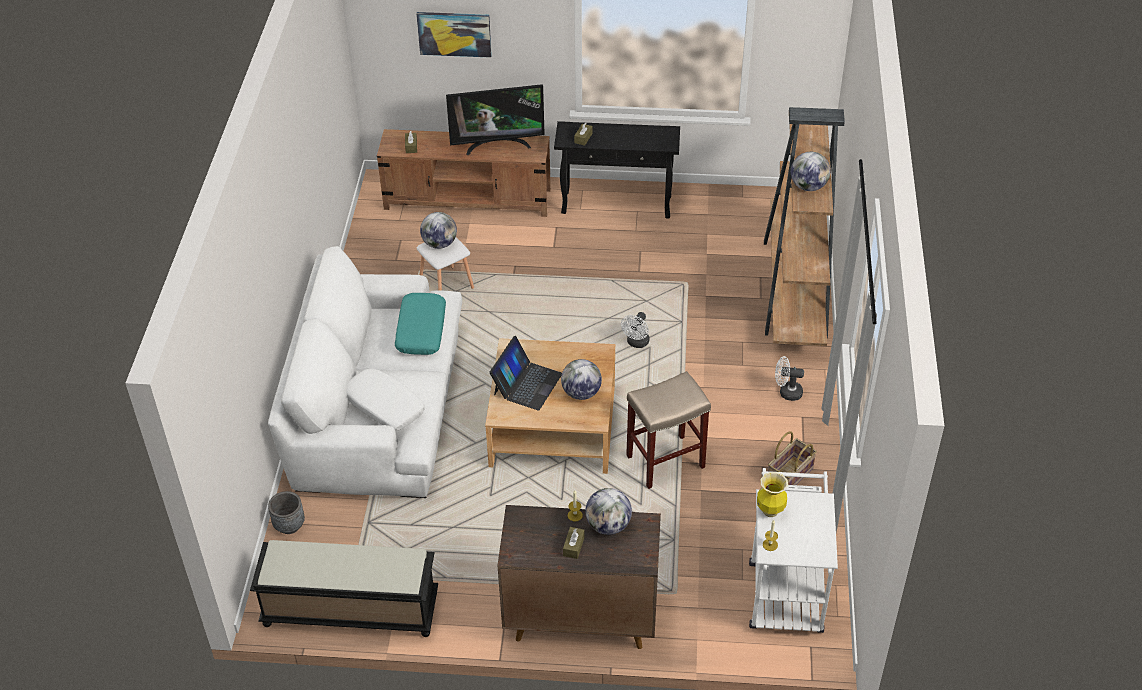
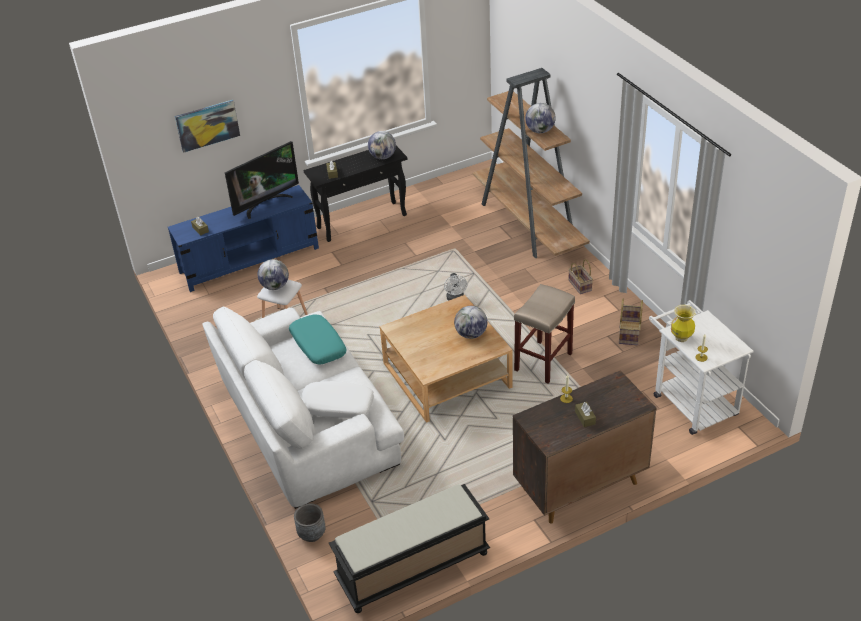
camera: 30 degrees left, 5 degrees down
(468, 199) = (250, 260): brown tv stand -> blue tv stand
(527, 384) = (427, 345): laptop -> none
(608, 525) = (594, 393): globe -> globe (383, 157)
(786, 392) = (580, 285): white fan -> basket

